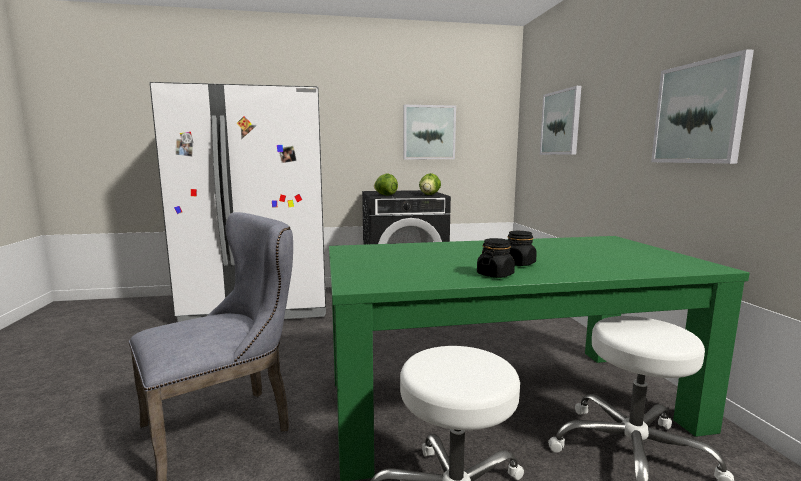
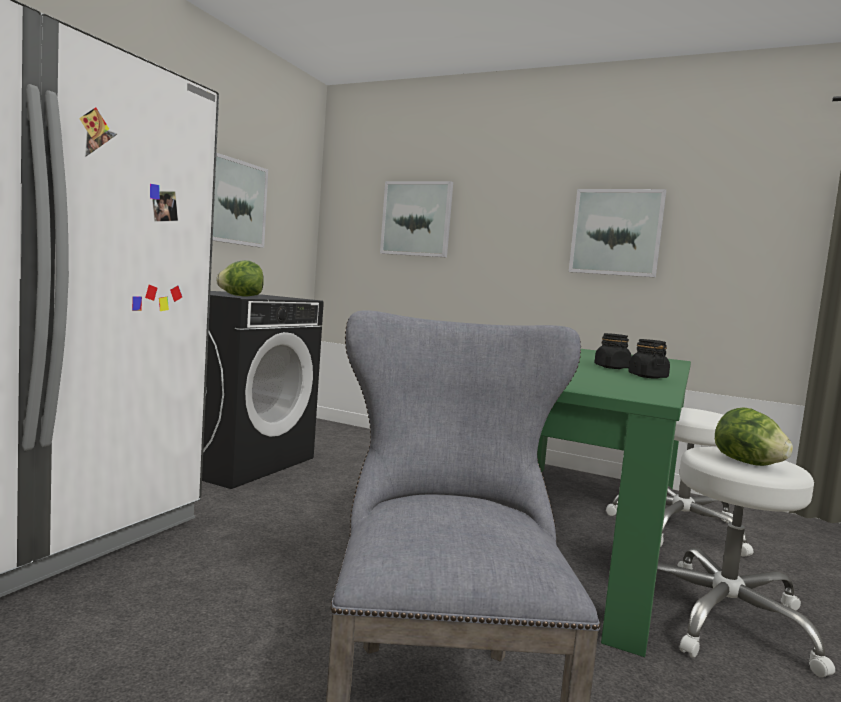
camera: 55 degrees left, 5 degrees down
(429, 195) = (292, 298): lettuce -> lettuce (747, 463)

